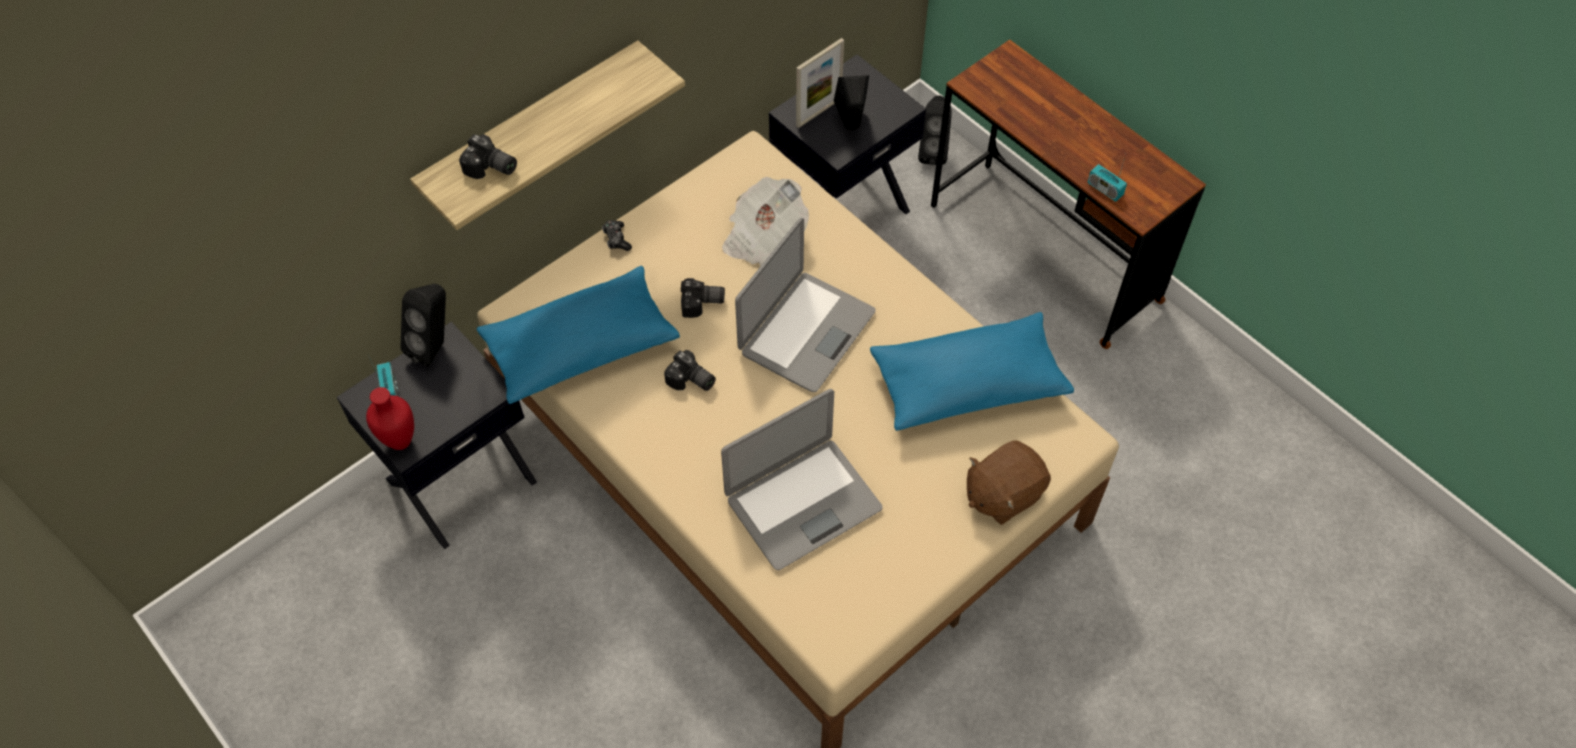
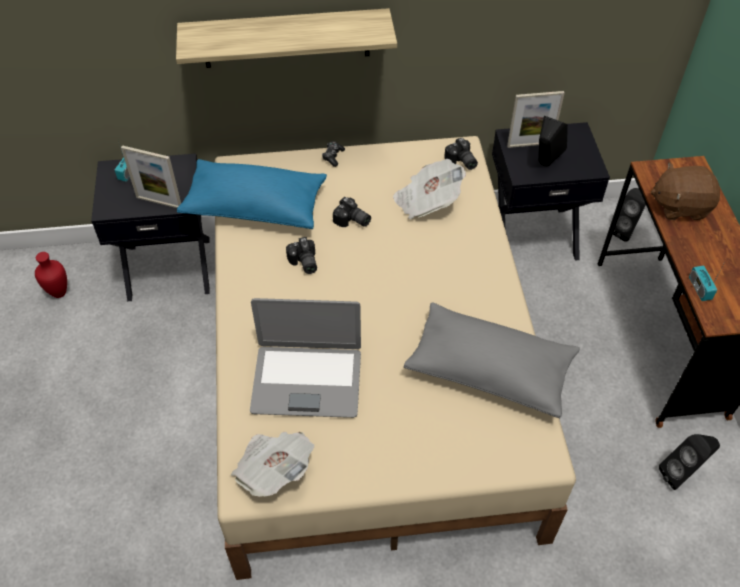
camera: 35 degrees right, 5 degrees down
(401, 440) = (108, 203): red vase -> red vase (60, 292)
(435, 346) = (174, 162): black speaker -> black speaker (681, 474)
(463, 404) = (159, 202): none -> picture frame
(491, 168) = (227, 38): camera -> camera (461, 162)
(806, 332) = (404, 273): laptop -> none
(846, 610) = (274, 469): none -> newspaper
(967, 384) = (489, 370): blue pillow -> grey pillow
(1002, 494) = (452, 461): brown plush toy -> brown plush toy (680, 206)

